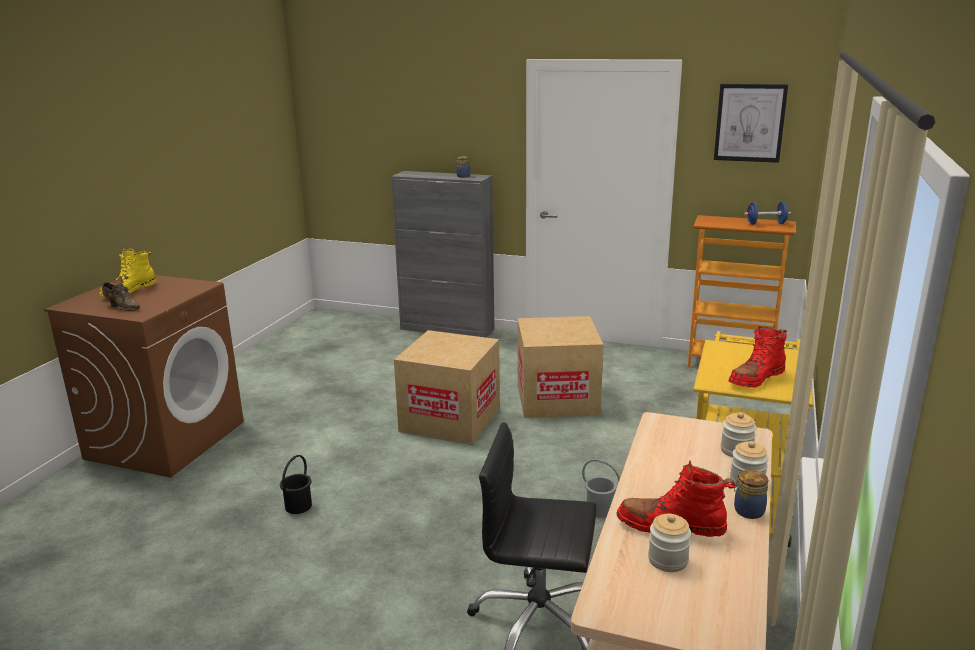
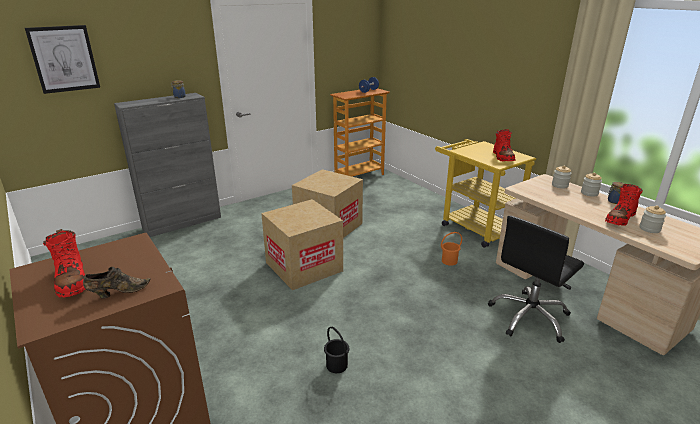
camera: 55 degrees left, 5 degrees up
(129, 291) = (72, 281): yellow boot -> red boot
(599, 509) = (449, 261): grey bucket -> orange bucket
(750, 123) = (349, 33): picture -> picture (64, 59)

